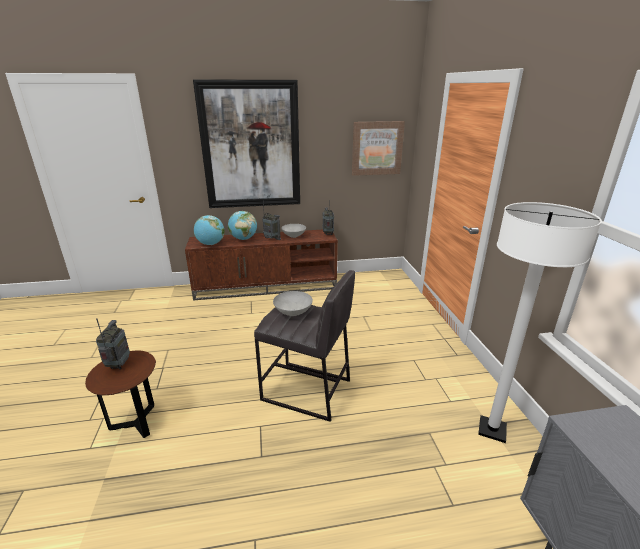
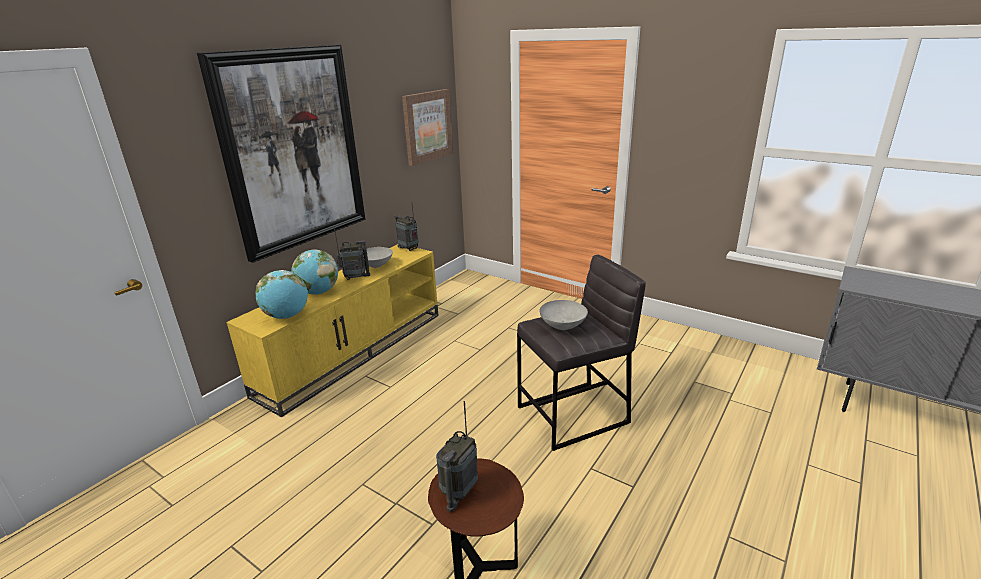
camera: 45 degrees left, 0 degrees up
(118, 364) = (459, 492): radio -> radio turned 105 degrees counterclockwise
(266, 286) = (354, 351): brown tv stand -> yellow tv stand
(492, 430) = (718, 354): white floor lamp -> none

